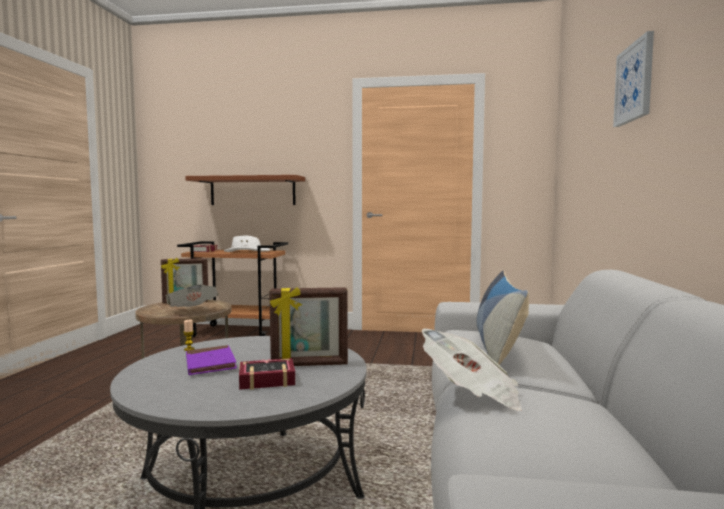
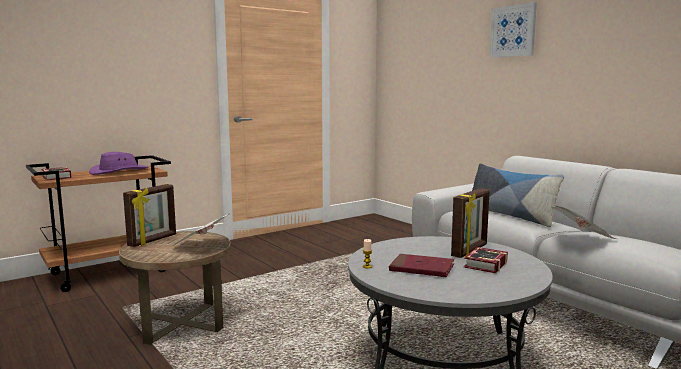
camera: 45 degrees left, 5 degrees up
(210, 364) = (421, 269): purple book -> red book
(246, 251) = (119, 171): white hat -> purple hat
(252, 191) = (97, 94): brown shelf -> none

